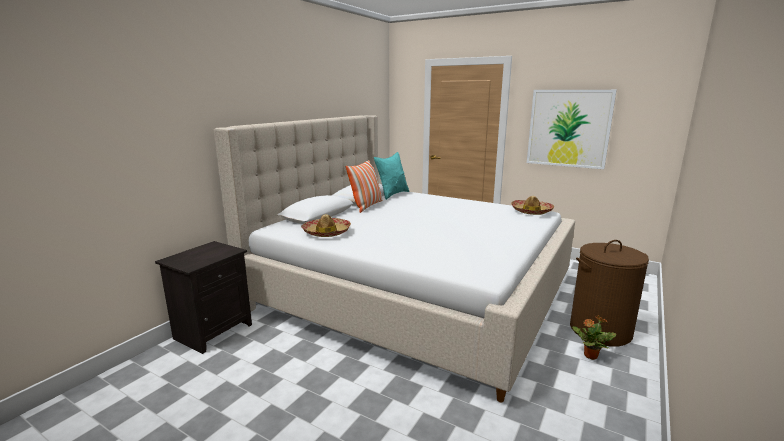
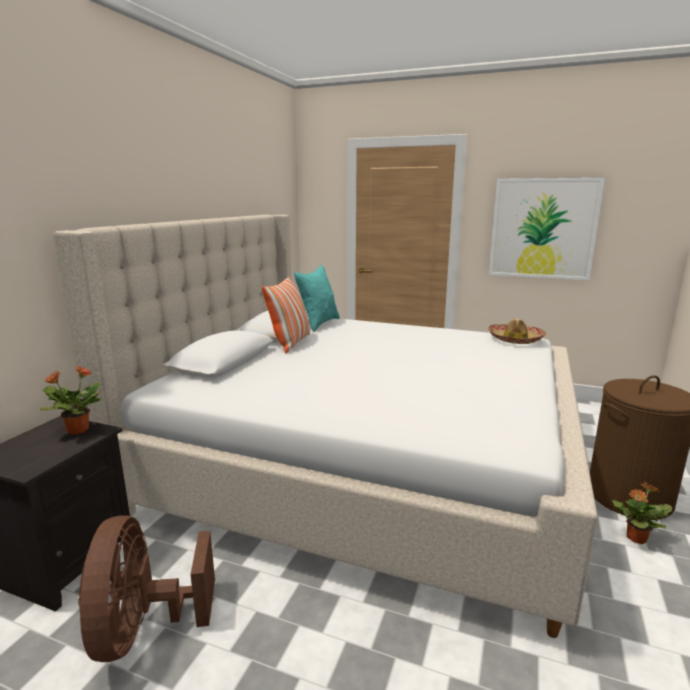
camera: 10 degrees left, 0 degrees up
(221, 249) = (77, 430): none -> potted plant
(250, 367) = (144, 629): none -> brown fan
(326, 232) = (248, 390): hat -> none

